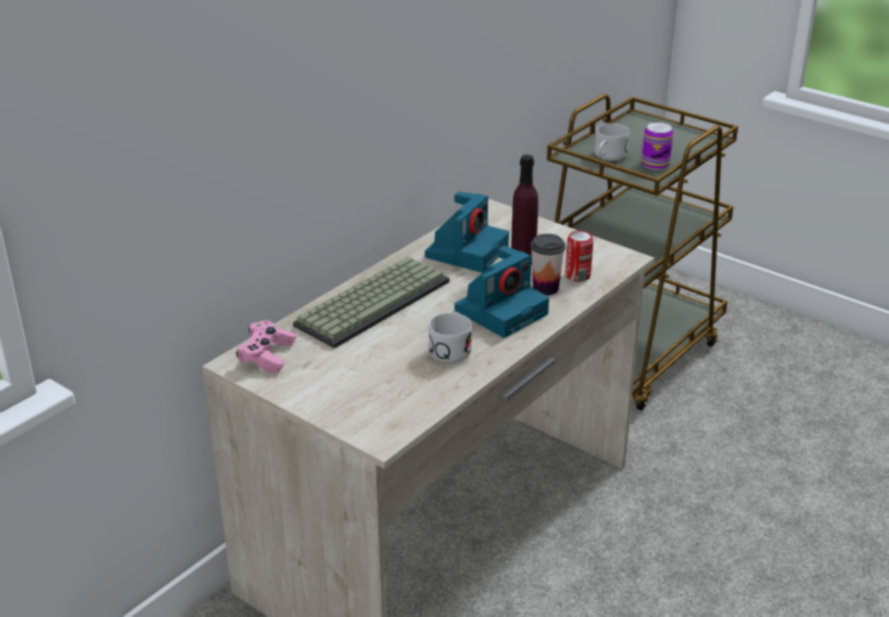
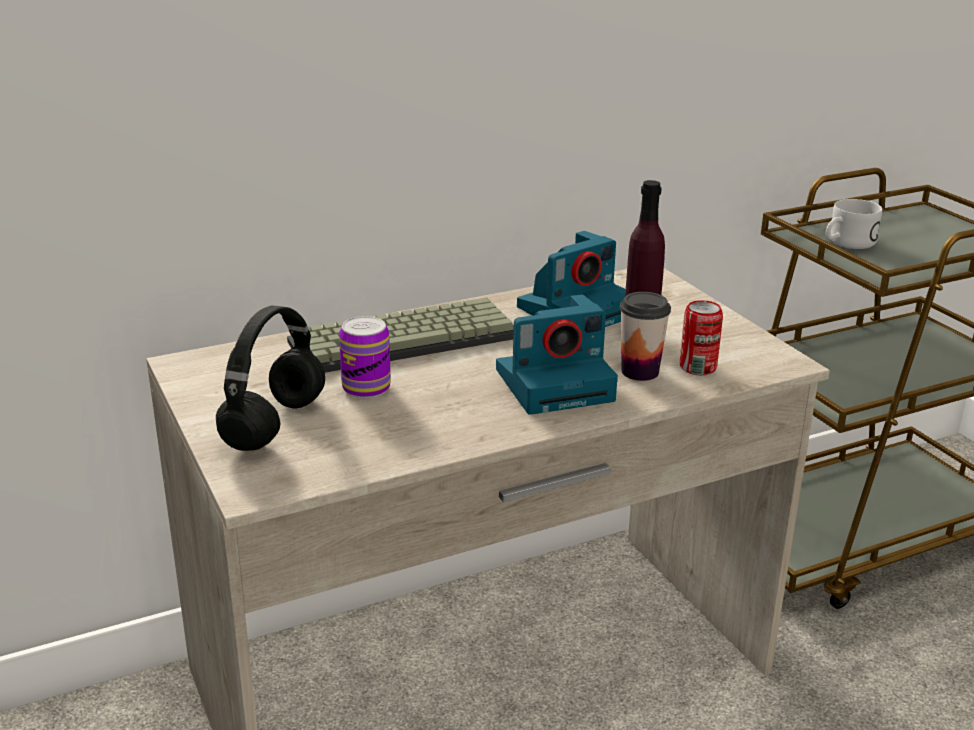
camera: 25 degrees right, 5 degrees down
(267, 356) = (224, 365): pink game controller -> none
(350, 391) = (275, 426): none -> black headphones
(449, 348) = (445, 409): white mug -> none
(655, 164) = (908, 262): can -> can (366, 388)

